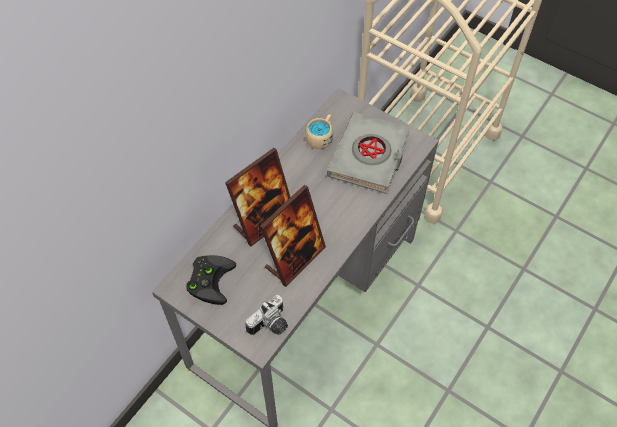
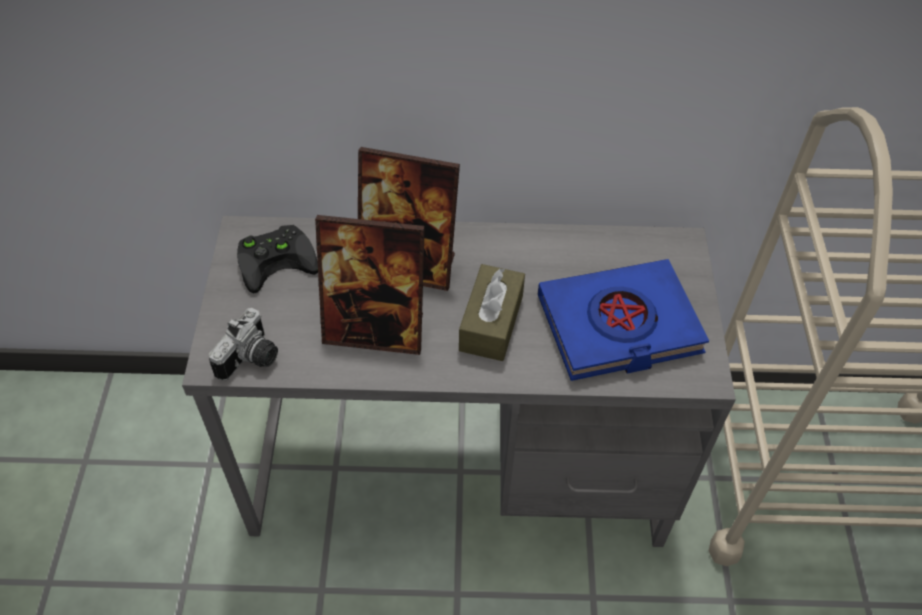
camera: 55 degrees right, 5 degrees down
(271, 325) = (252, 360): camera -> camera turned 75 degrees counterclockwise
(321, 137) = (598, 254): beige mug -> none
(328, 206) = (491, 323): none -> brown tissue box
(369, 156) = (619, 326): grey book -> blue book

